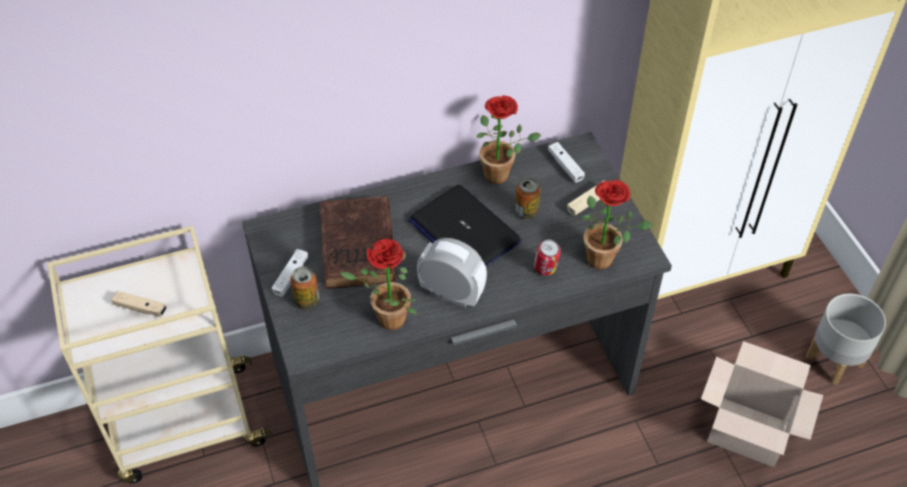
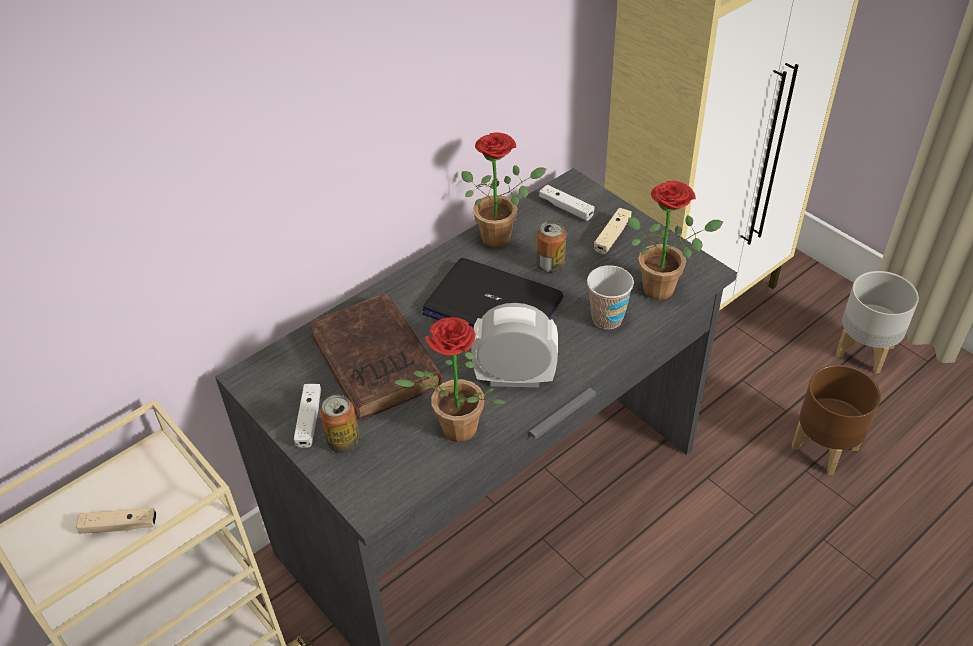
camera: 20 degrees left, 5 degrees down
(545, 270) = (607, 319): can -> cup
(750, 431) = (825, 447): cardboard box -> brown planter

